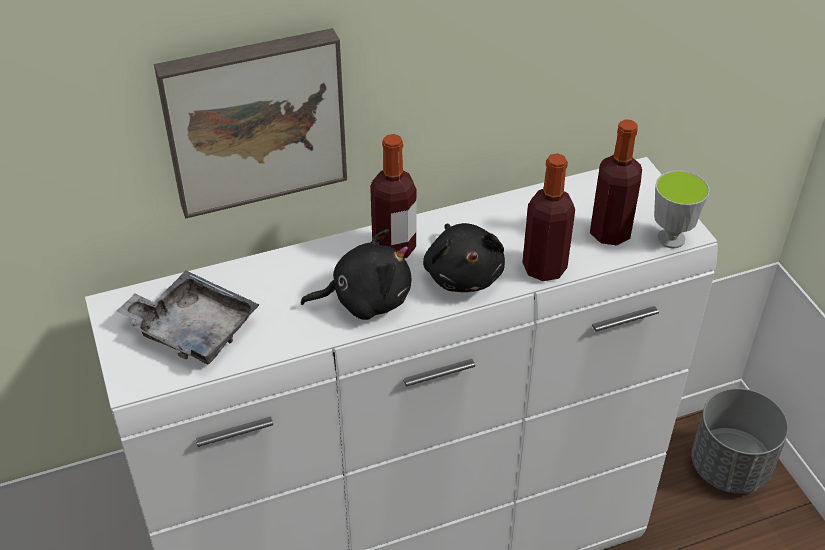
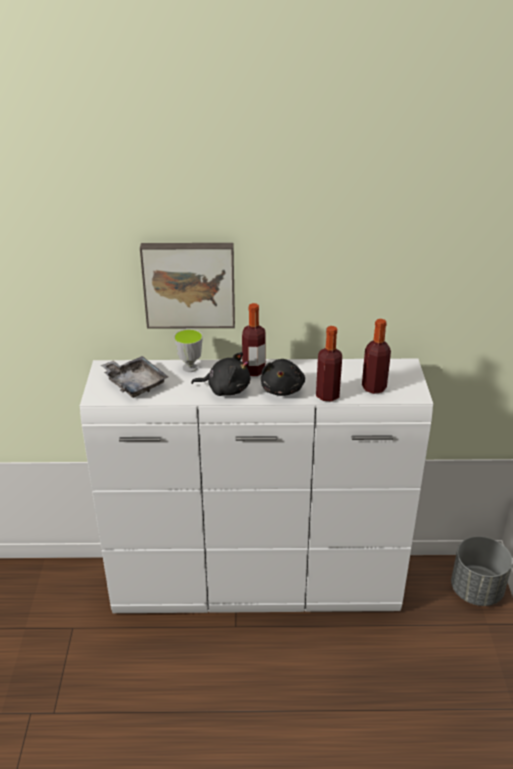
camera: 20 degrees right, 10 degrees down
(671, 239) = (406, 397): cup -> cup (190, 368)

